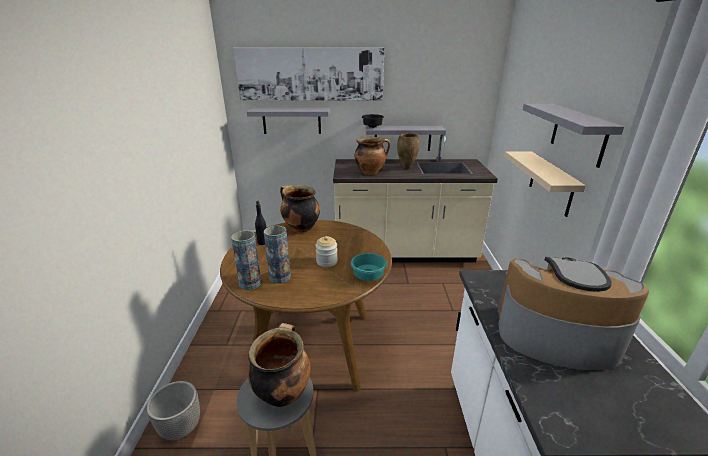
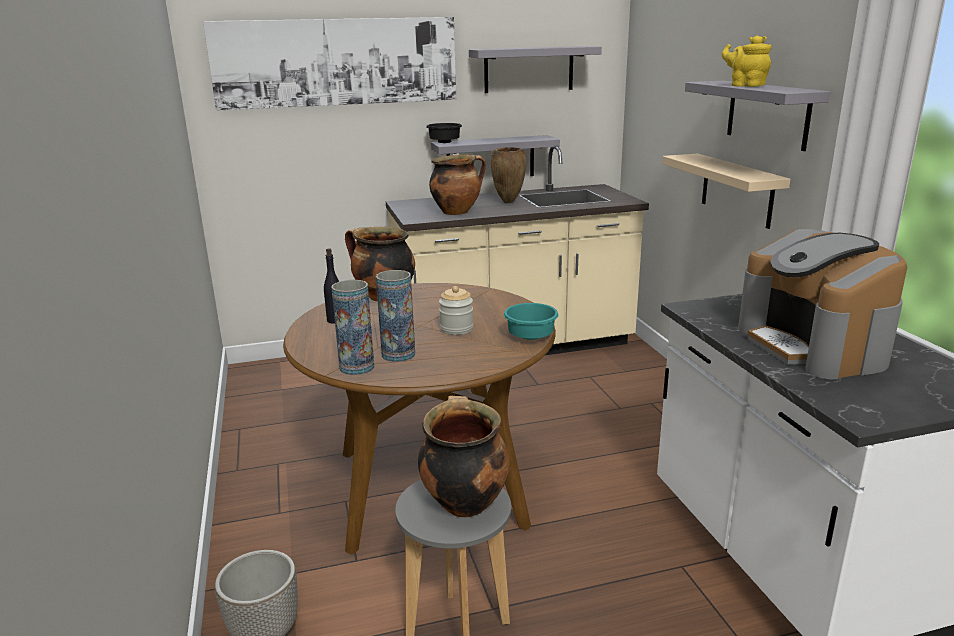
camera: 15 degrees left, 5 degrees down
(291, 121) = (307, 141): grey shelf -> grey shelf (529, 69)
(554, 335) = (813, 345): coffee machine -> coffee machine turned 105 degrees counterclockwise
(562, 112) = (745, 85): none -> yellow teapot

